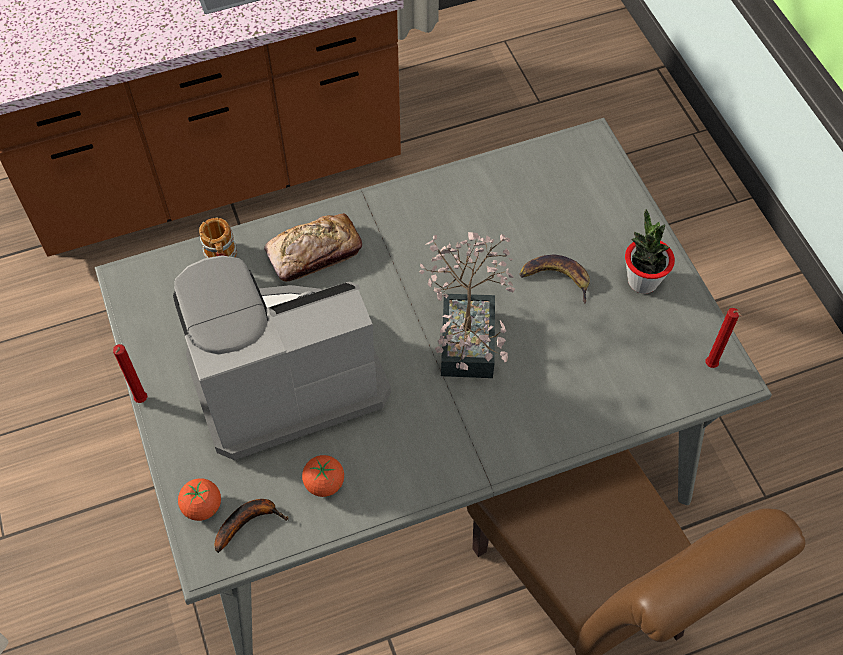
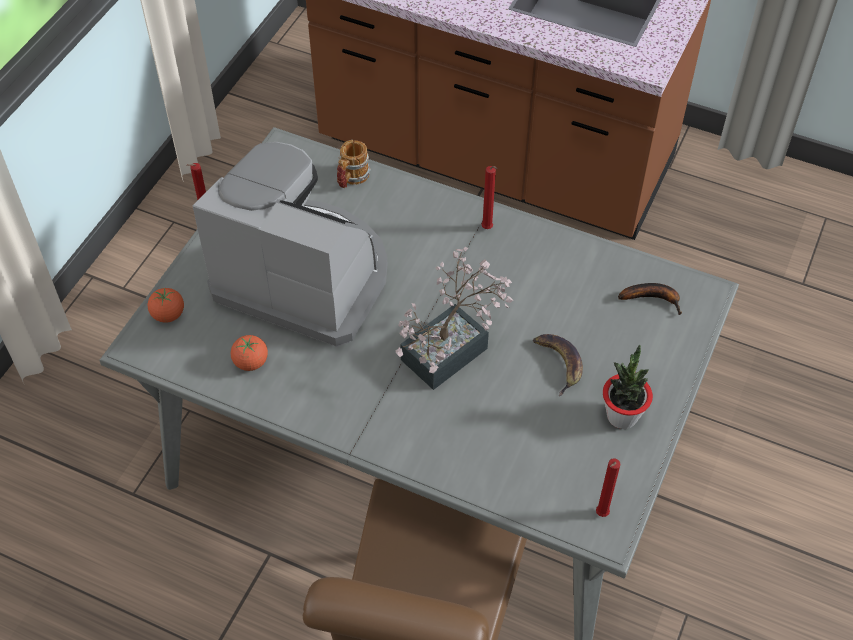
camera: 45 degrees right, 5 degrees down
(249, 522) = (183, 346): banana -> banana (653, 298)
(314, 253) = (413, 219): bread -> none
(383, 215) = (488, 229): none -> red candle

